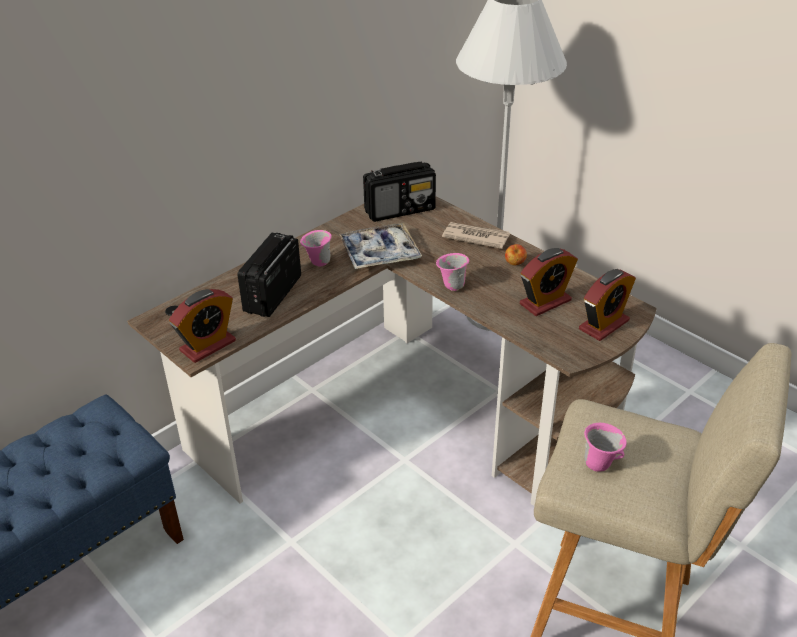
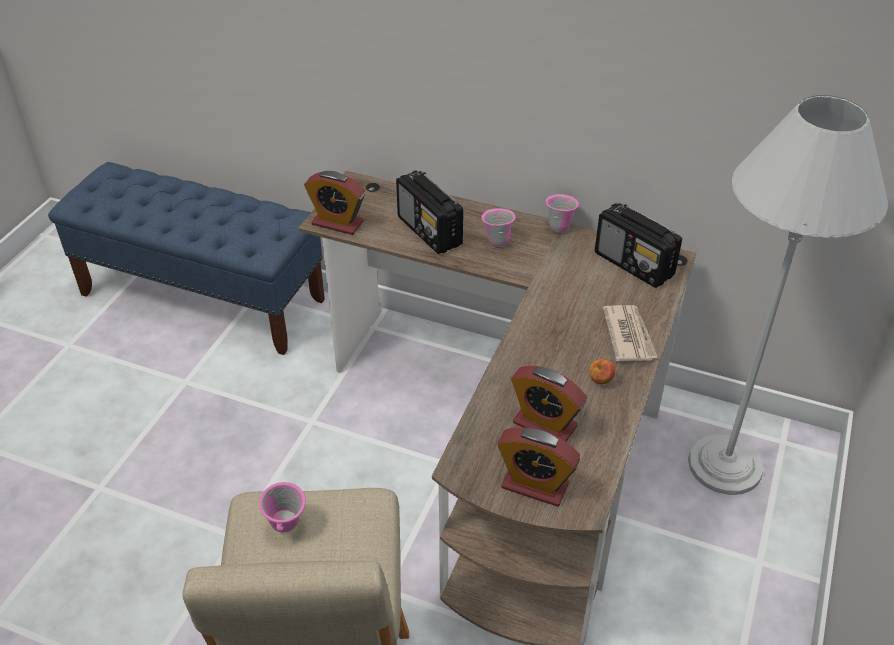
camera: 65 degrees right, 5 degrees up
(272, 294) = (430, 232): radio -> radio turned 120 degrees counterclockwise
(380, 253) = (543, 275): tray -> none
(451, 286) = (523, 343): pink mug -> pink mug (559, 227)

